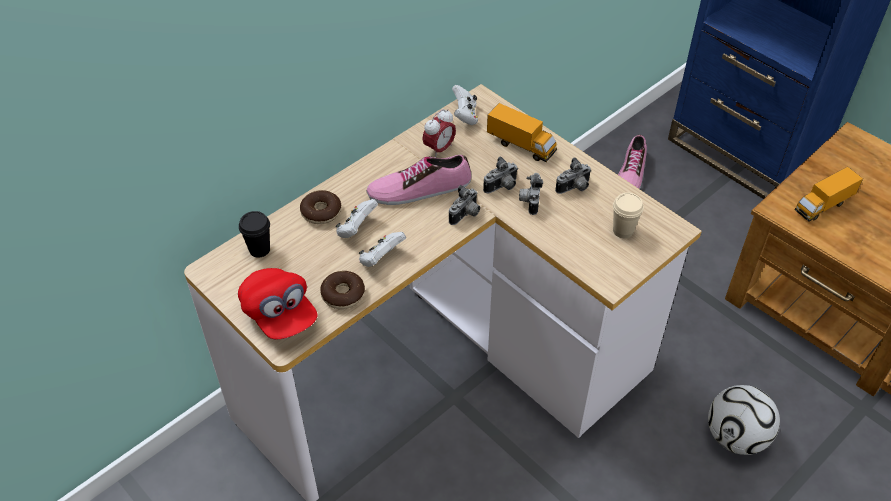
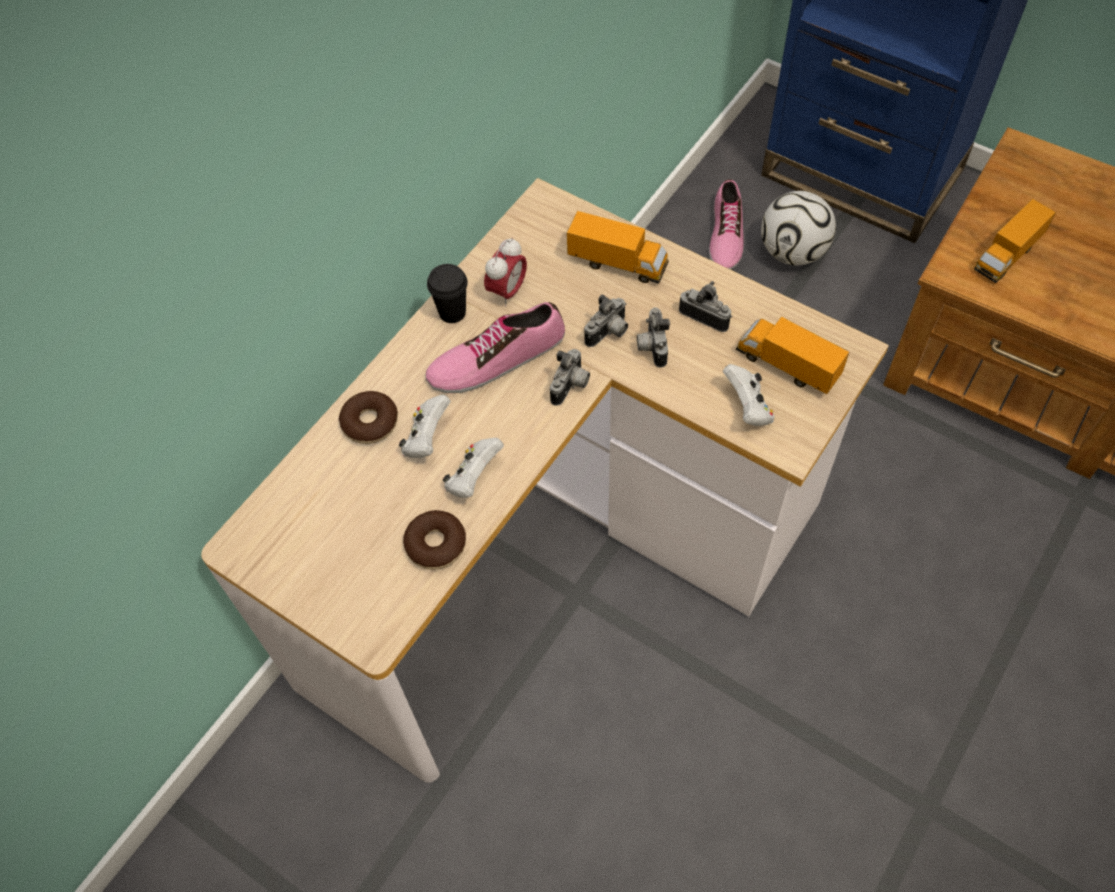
camera: 10 degrees left, 10 degrees up
(259, 249) = (299, 500): black cup -> black cup (452, 312)
(279, 314) = (356, 595): red cap -> none
(465, 116) = (529, 232): white game controller -> white game controller (748, 407)
(574, 188) = (706, 315): camera -> camera turned 105 degrees counterclockwise
(623, 231) = (787, 366): beige cup -> toy truck
(736, 437) = (939, 570): football -> football (793, 252)

